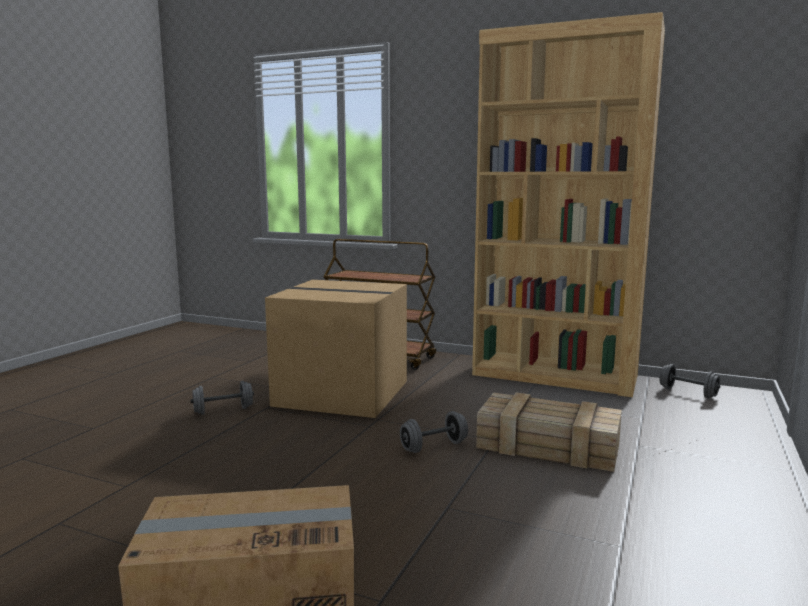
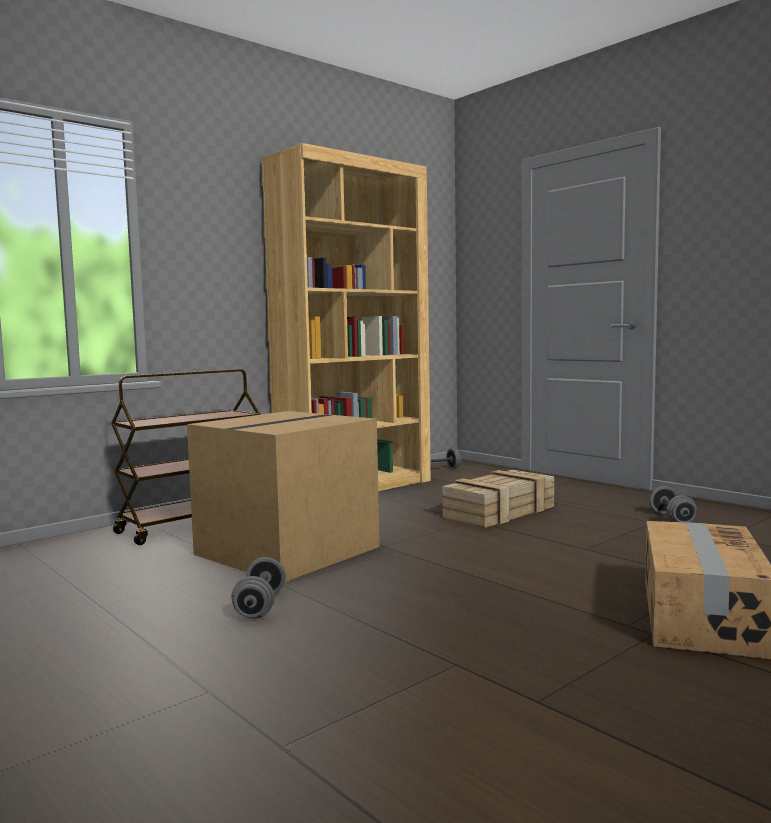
camera: 65 degrees left, 5 degrees down
(433, 447) = (470, 538): grey dumbbell -> grey dumbbell (672, 519)

